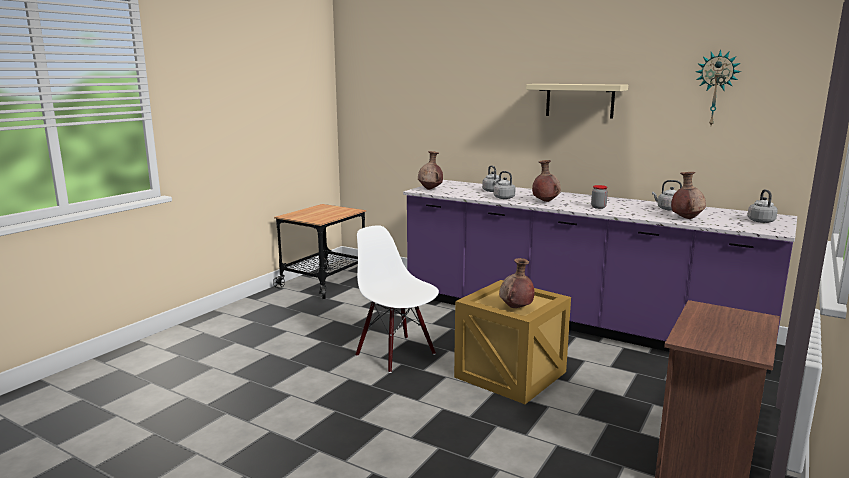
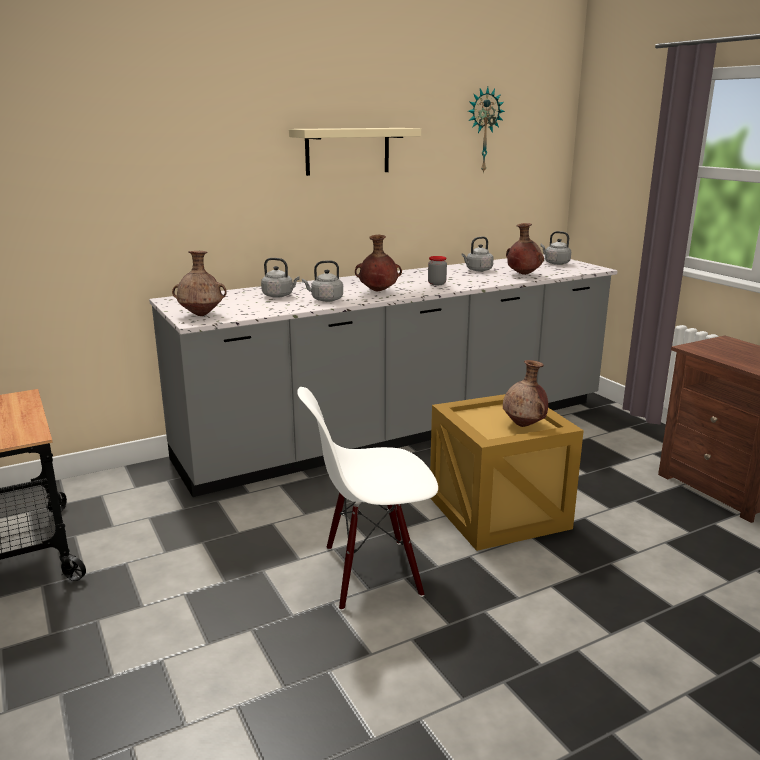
camera: 60 degrees left, 5 degrees up
(573, 320) = (401, 431): purple counter -> grey counter

